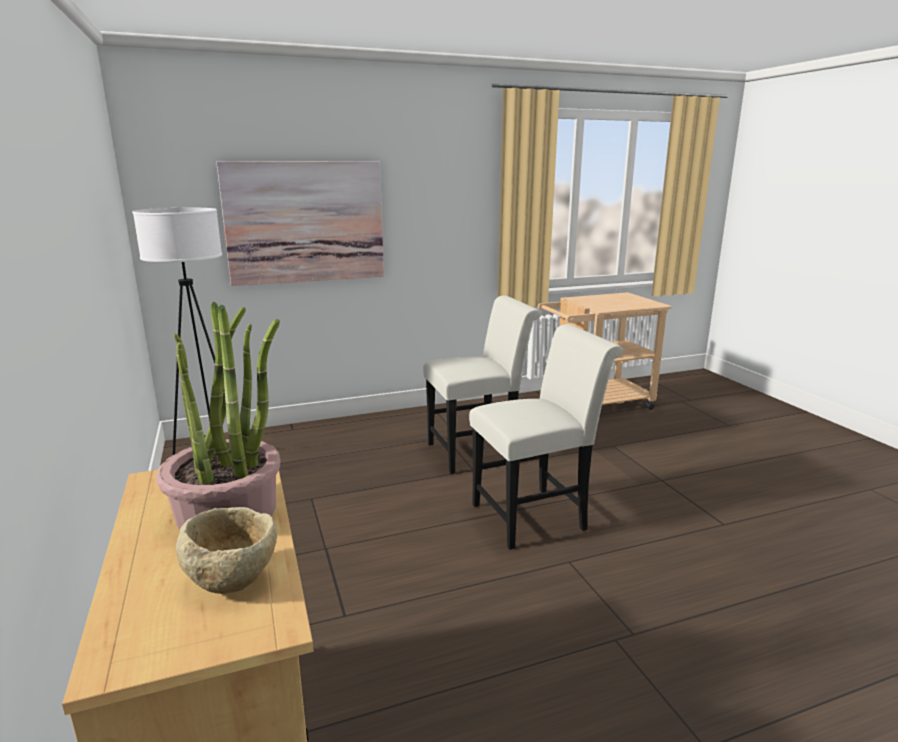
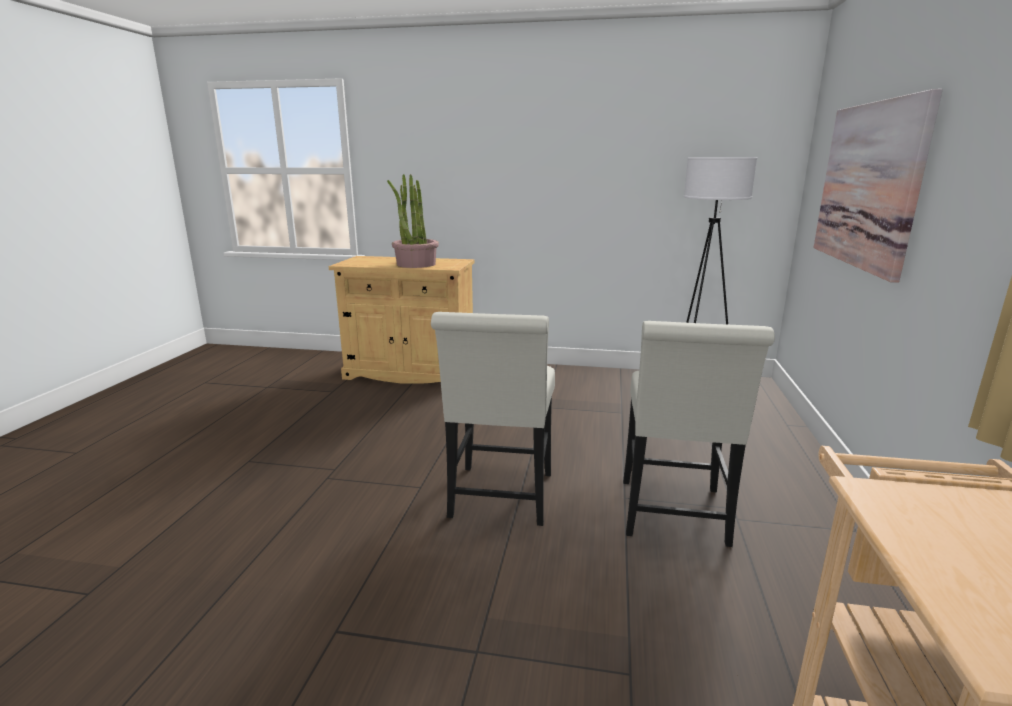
camera: 120 degrees right, 0 degrees up
(234, 579) = (372, 263): beige bowl -> none

